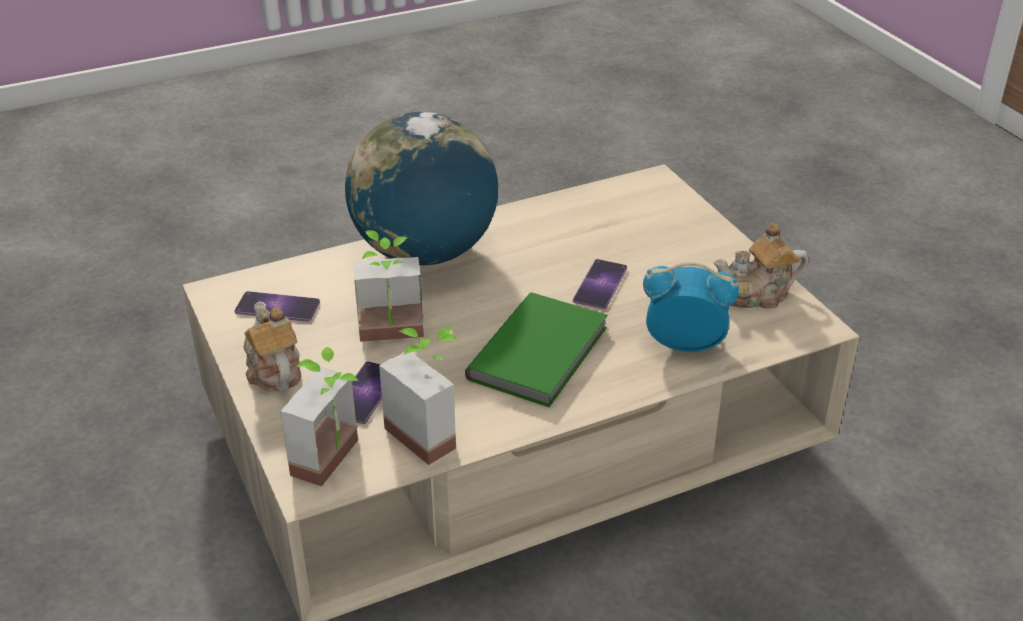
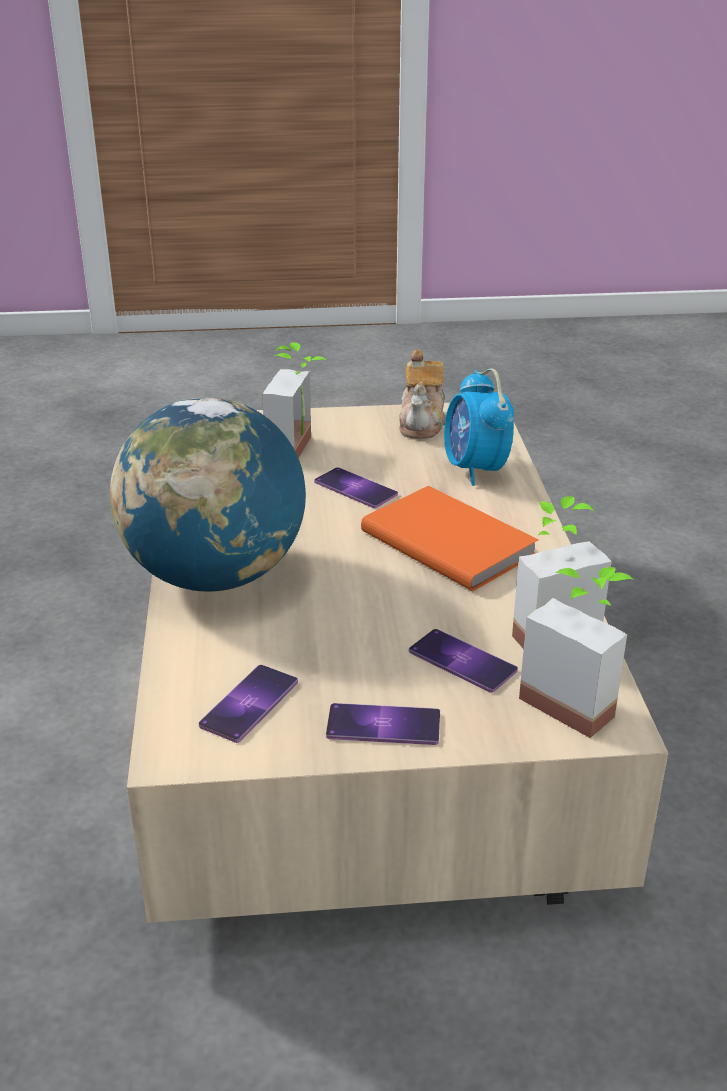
camera: 70 degrees left, 5 degrees down
(273, 370) = (383, 725): teapot -> phone
(392, 337) = (369, 626): potted plant -> potted plant (301, 449)
(542, 352) = (449, 541): green book -> orange book
(684, 344) = (475, 470): alarm clock -> alarm clock turned 45 degrees counterclockwise

